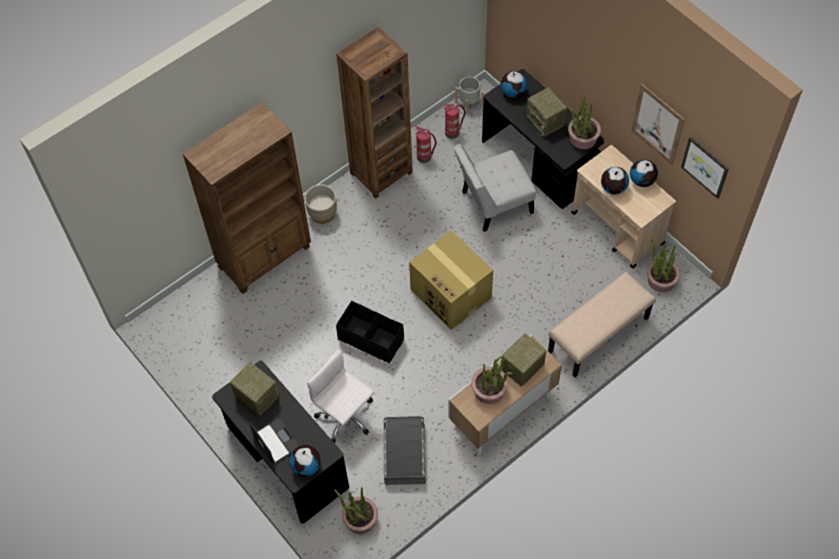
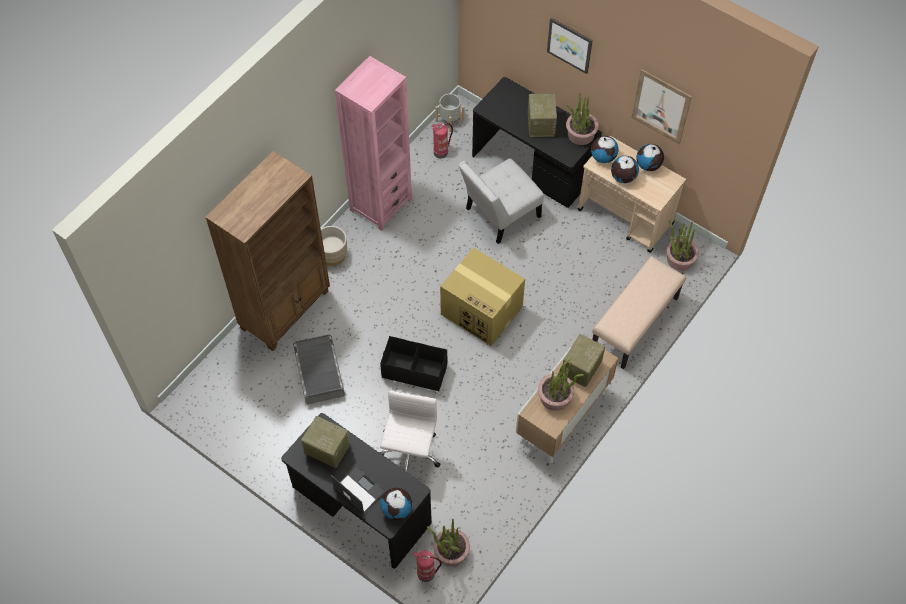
camera: 15 degrees left, 0 degrees up
(346, 417) = (410, 453): white office chair -> white office chair turned 75 degrees clockwise
(381, 172) = (380, 204): brown bookcase -> pink bookcase
(404, 453) = (478, 477): grey storage box -> grey storage box (319, 372)
(424, 157) = (420, 181): fire extinguisher -> fire extinguisher (427, 573)
(513, 92) = (501, 101): globe -> globe (603, 157)
(546, 121) = (540, 124): radio -> radio turned 135 degrees counterclockwise
(705, 167) = (717, 139): picture -> picture (570, 45)

